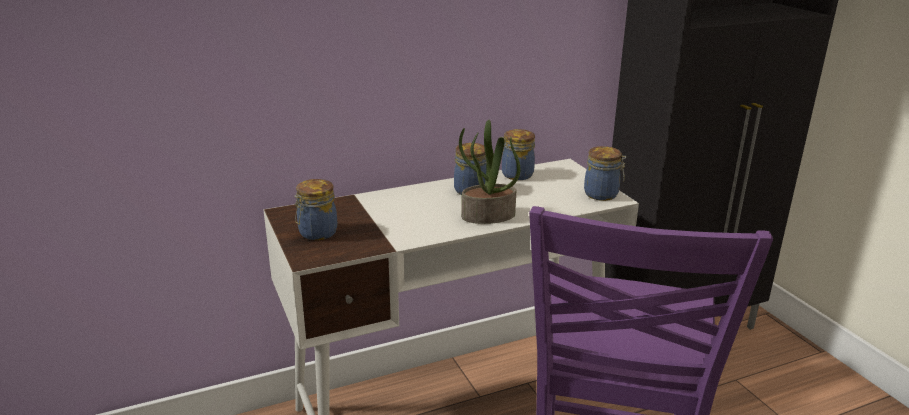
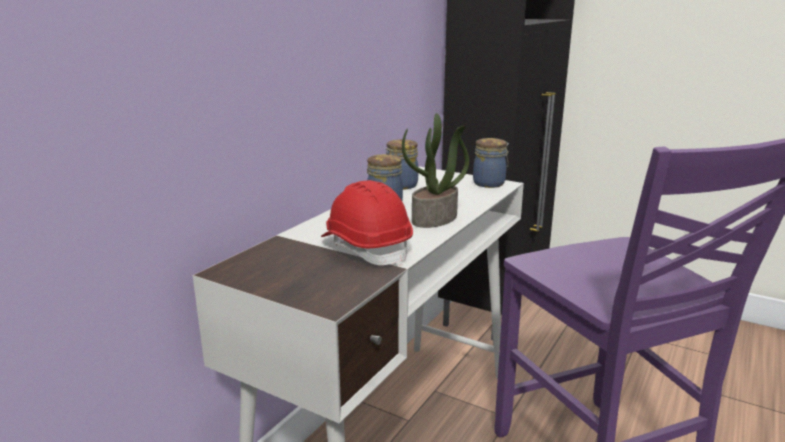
camera: 35 degrees left, 5 degrees down
(316, 233) = (298, 278): jar -> none
(395, 225) = (366, 248): none -> red hard hat

